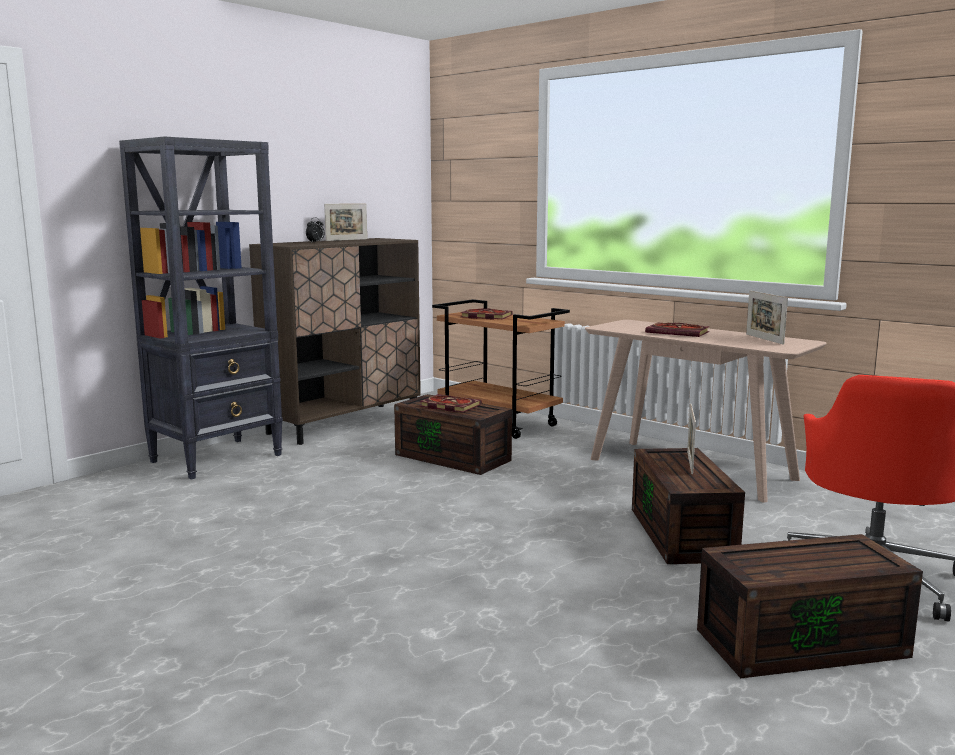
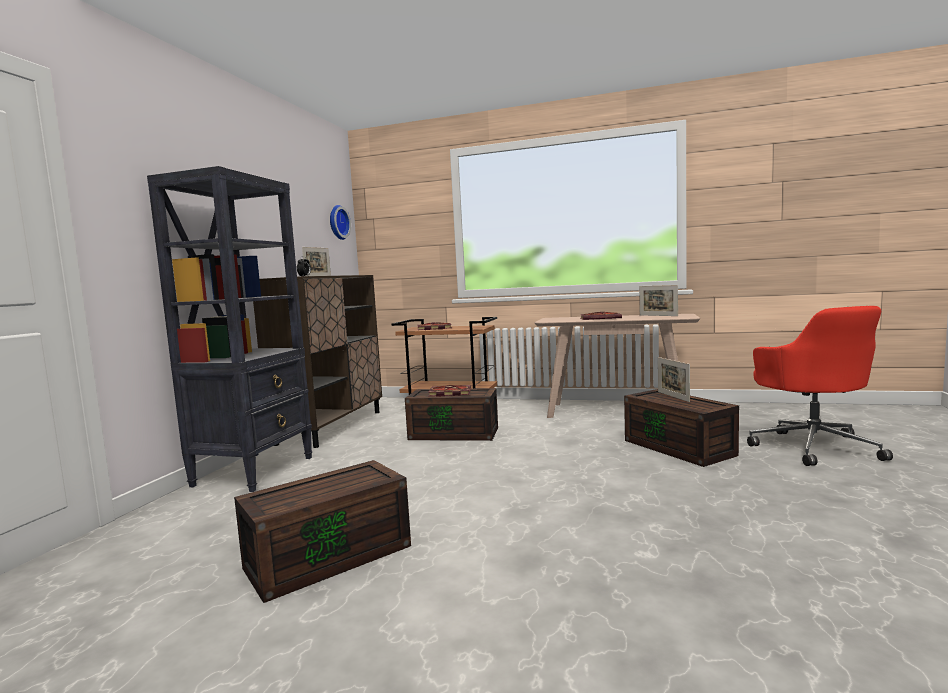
camera: 25 degrees left, 5 degrees down
(397, 166) = (337, 222): none -> wall clock
(802, 641) = (853, 490): brown storage box -> brown storage box (330, 555)

